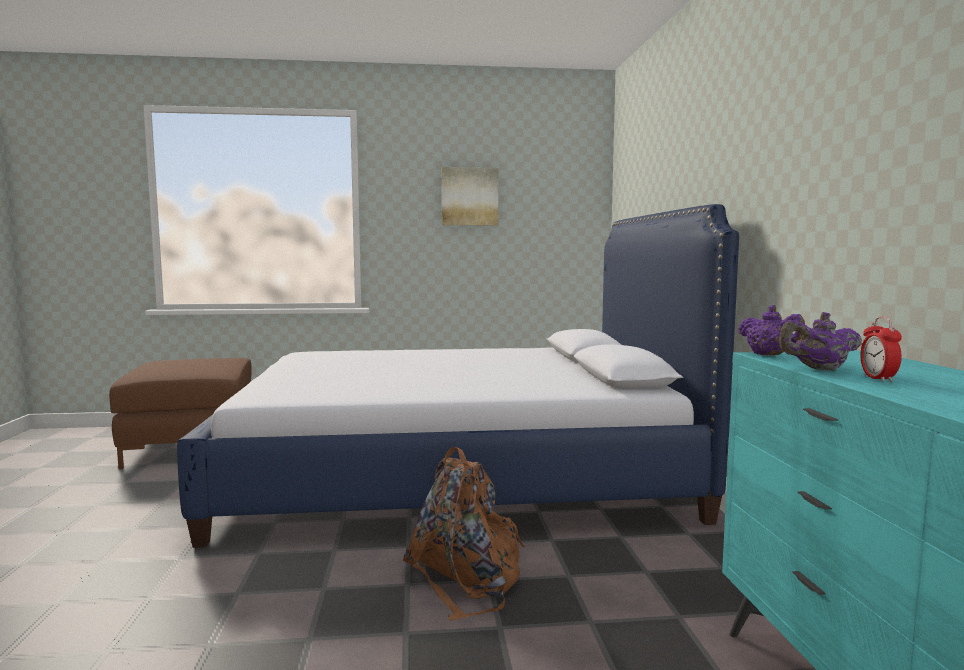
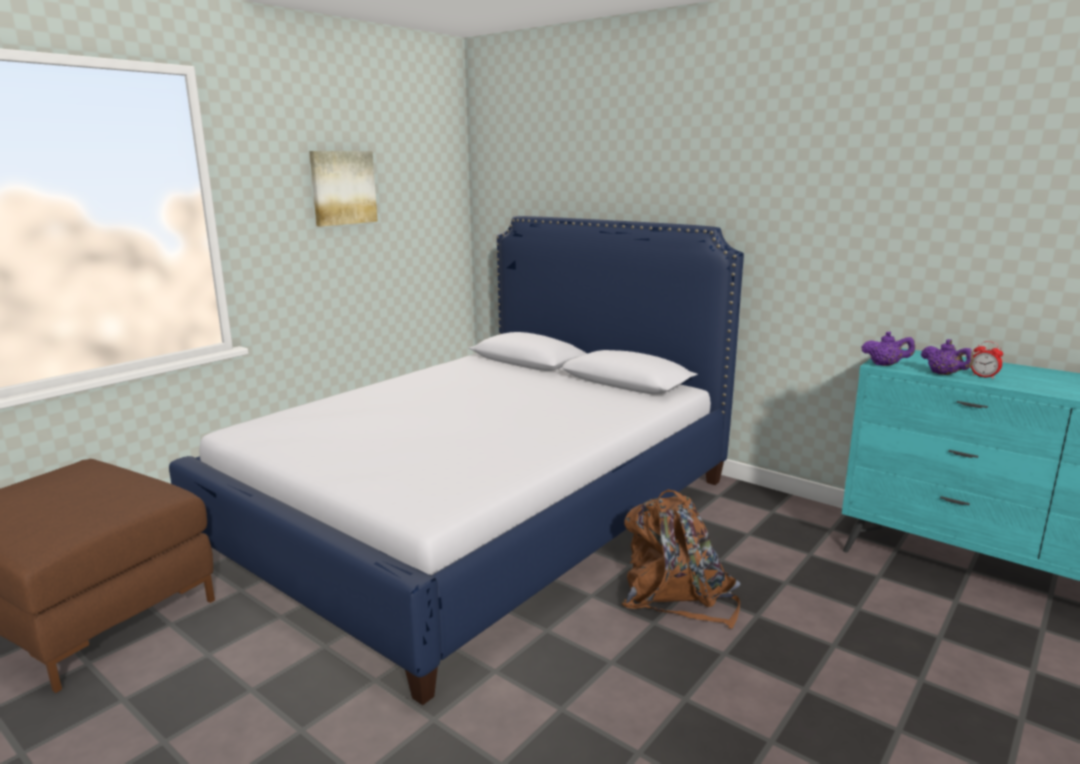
camera: 45 degrees left, 10 degrees up
(819, 369) = (944, 374): purple teapot -> purple teapot turned 75 degrees counterclockwise

